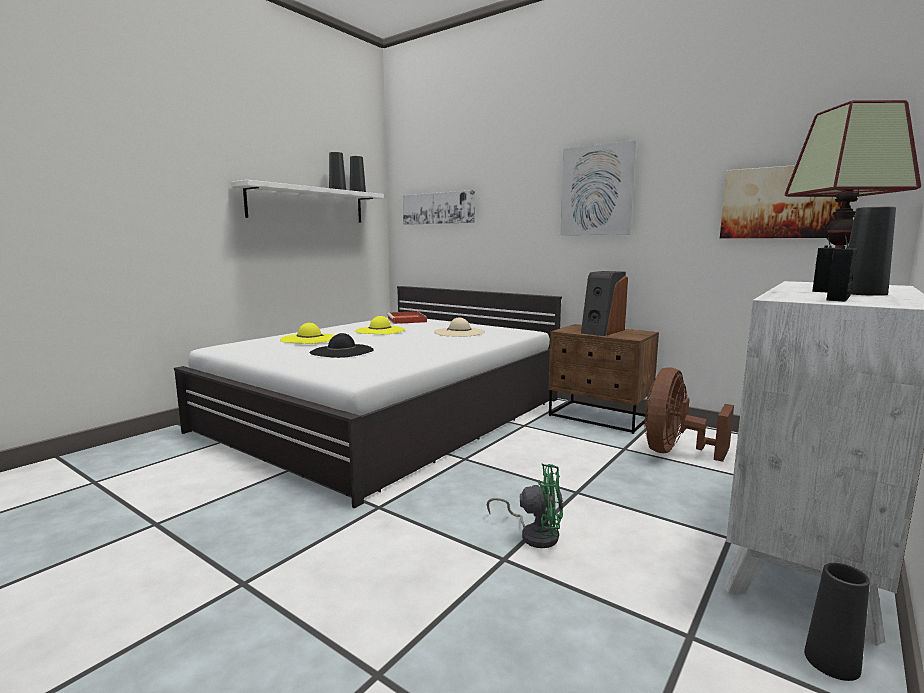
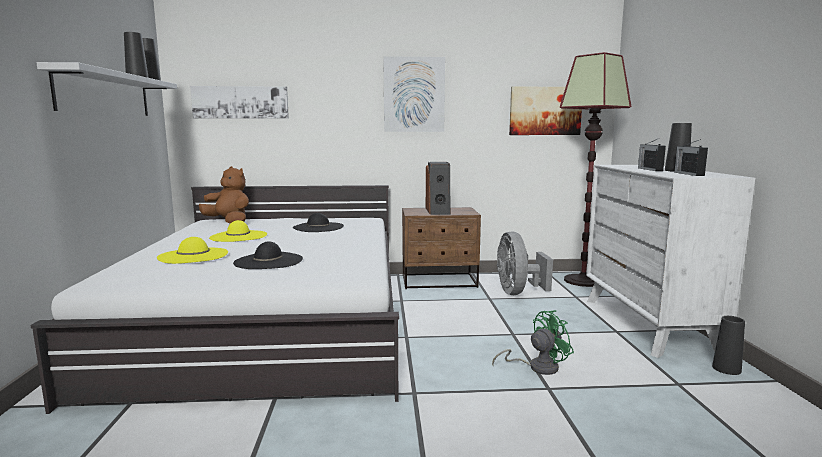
camera: 40 degrees left, 0 degrees up
(407, 320) = (229, 222): red tray -> brown plush toy
(459, 332) = (318, 227): beige hat -> black hat
(675, 452) = (518, 292): brown fan -> grey fan

